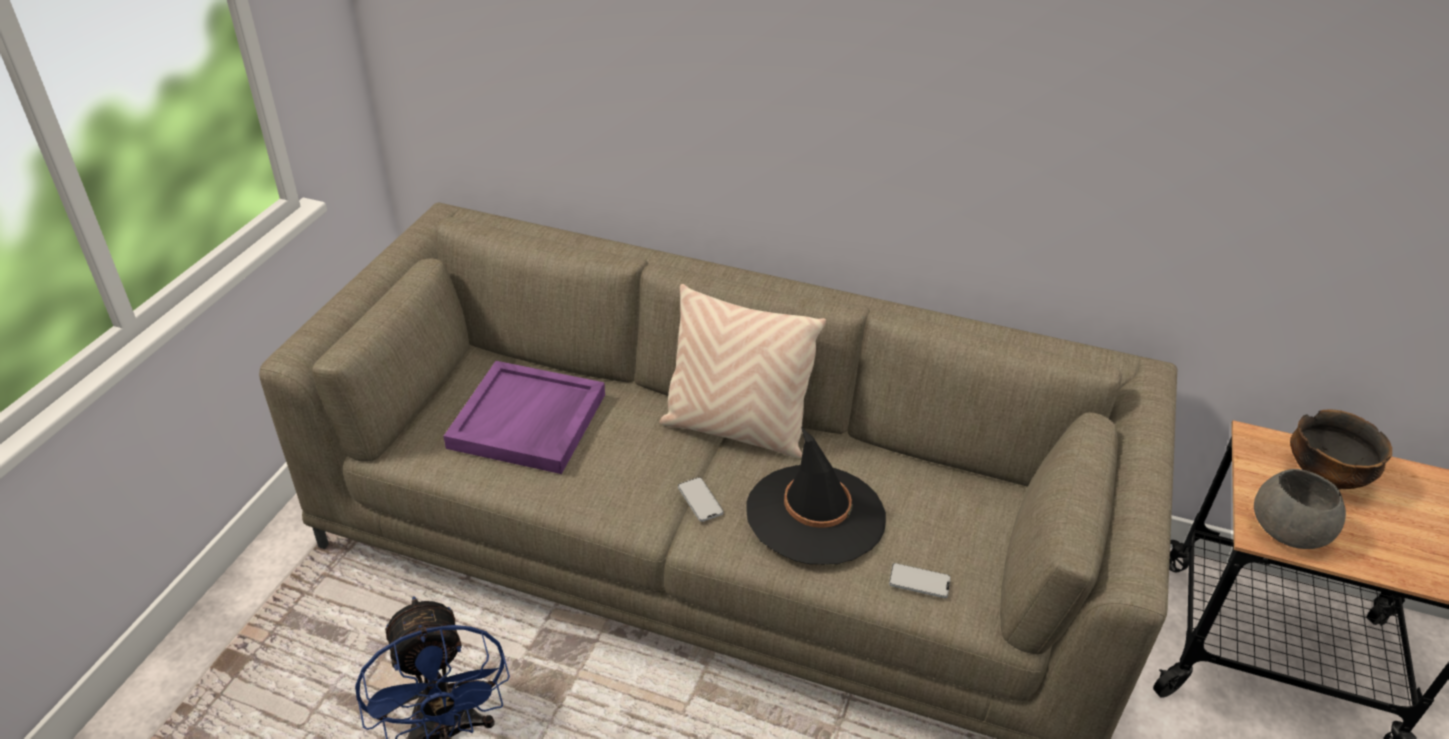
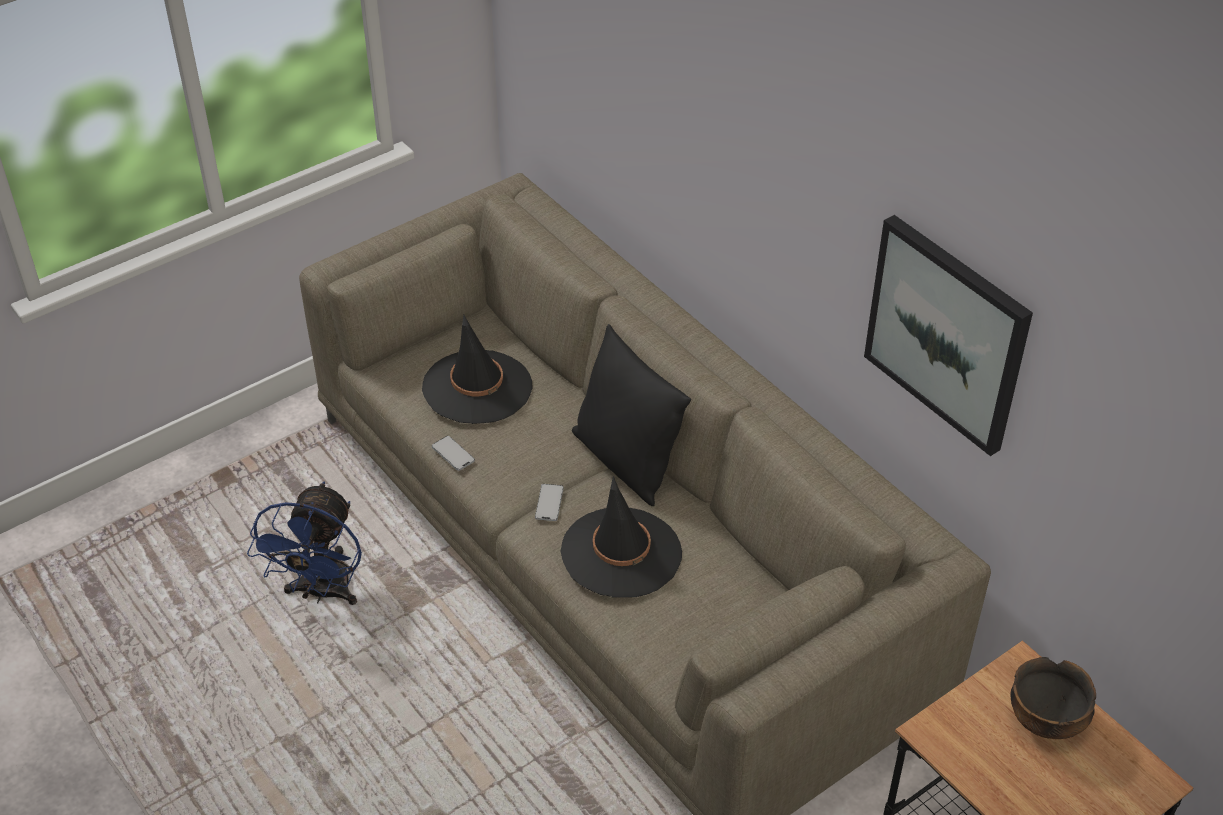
camera: 35 degrees right, 5 degrees up
(528, 422) = (477, 387): purple tray -> black hat
(735, 429) = (625, 461): beige pillow -> black pillow
(919, 581) = (650, 637): phone -> phone (453, 454)
(1112, 129) = (947, 333): none -> picture
(1286, 529) = (956, 739): grey bowl -> none

